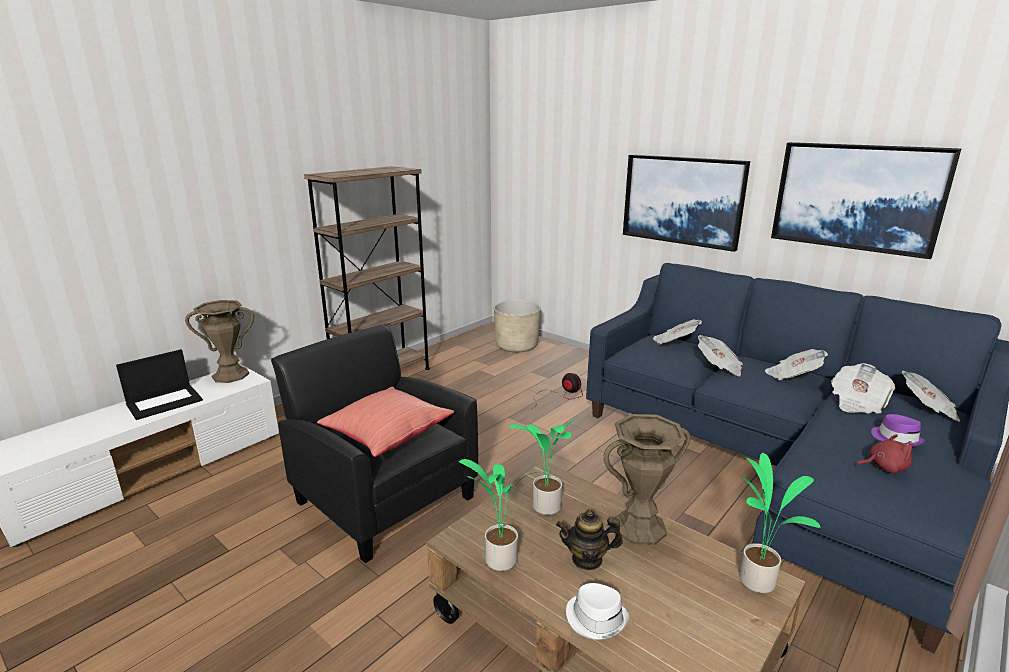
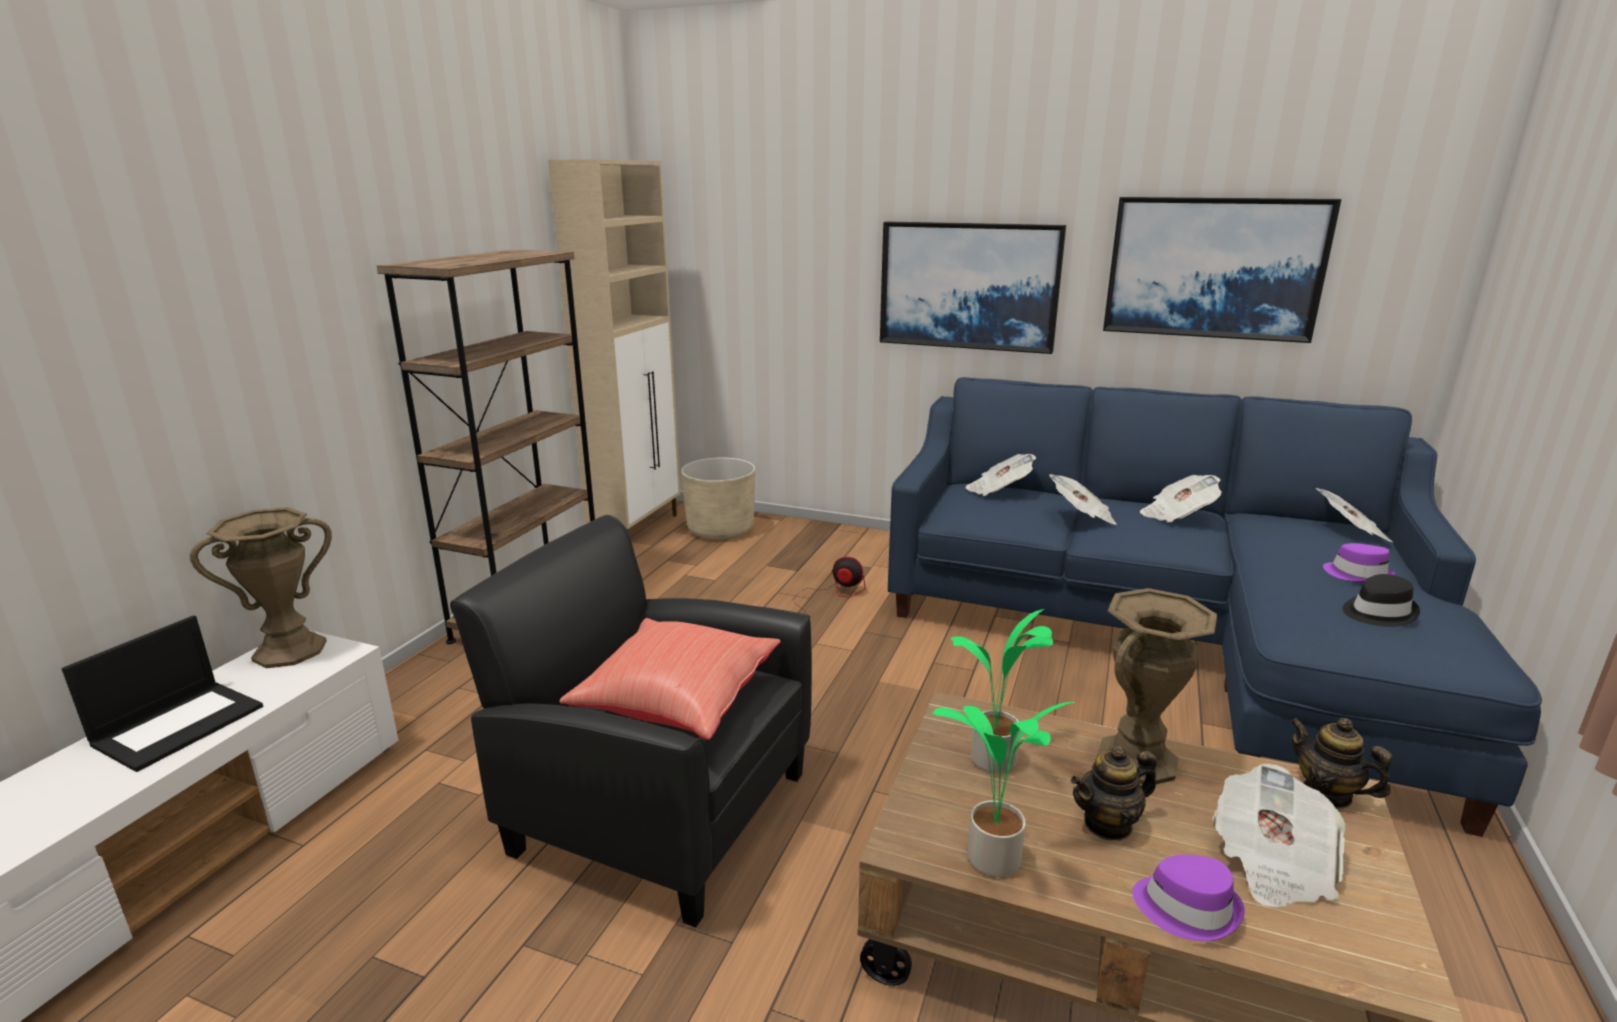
camera: 20 degrees left, 0 degrees up
(468, 338) = (637, 528): none -> beige cabinet
(596, 618) = (1187, 907): white hat -> purple hat
(757, 579) = (1326, 794): potted plant -> teapot
(857, 403) = (1279, 537): newspaper -> newspaper (1272, 863)
(884, 467) = (1377, 612): red plush toy -> black hat

